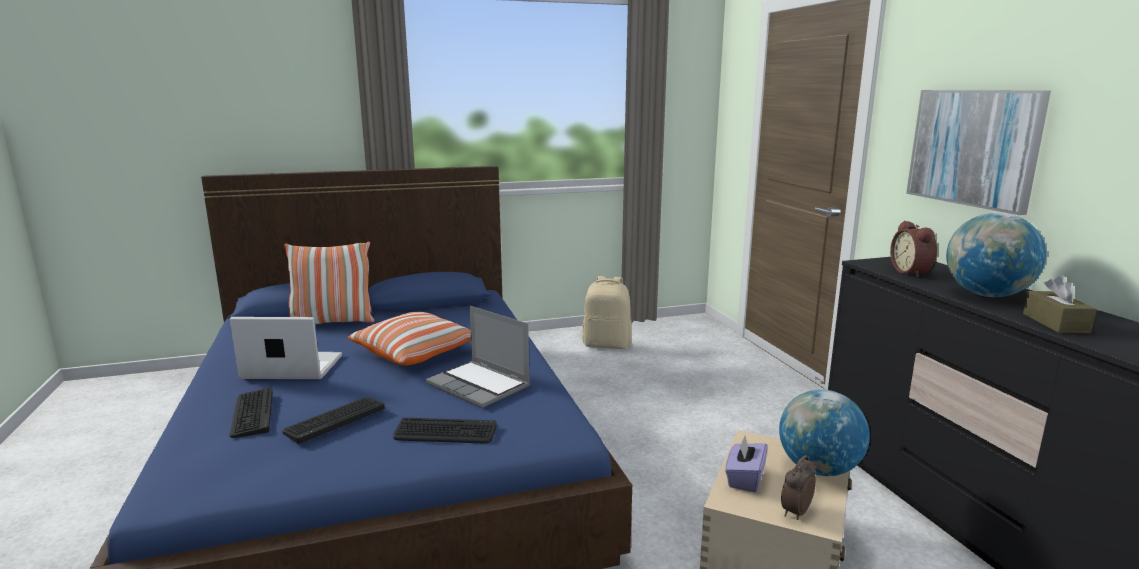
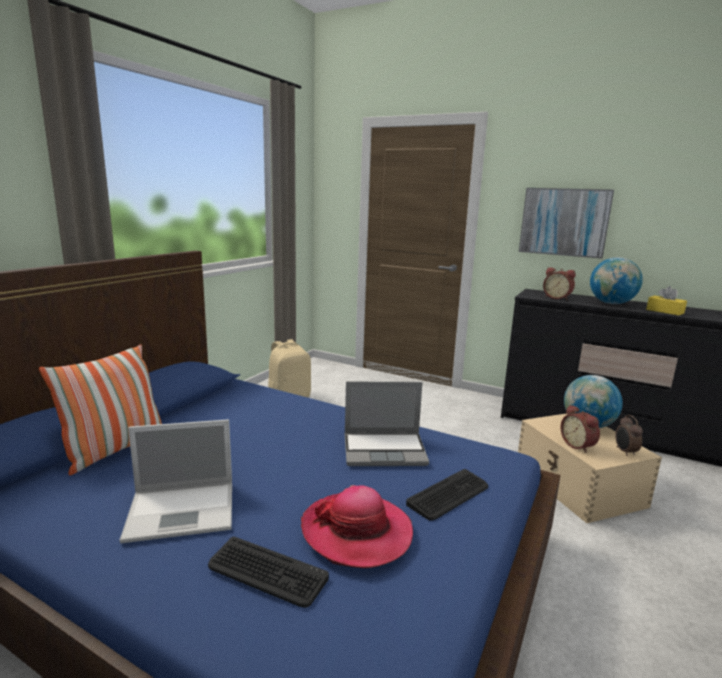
camera: 45 degrees left, 0 degrees up
(290, 367) = (184, 510): laptop -> laptop turned 150 degrees counterclockwise
(334, 419) = (357, 531): keyboard -> hat
(415, 353) = (275, 446): pillow -> none
(744, 479) = (578, 445): purple tissue box -> alarm clock
(1055, 323) = (665, 311): brown tissue box -> yellow tissue box

